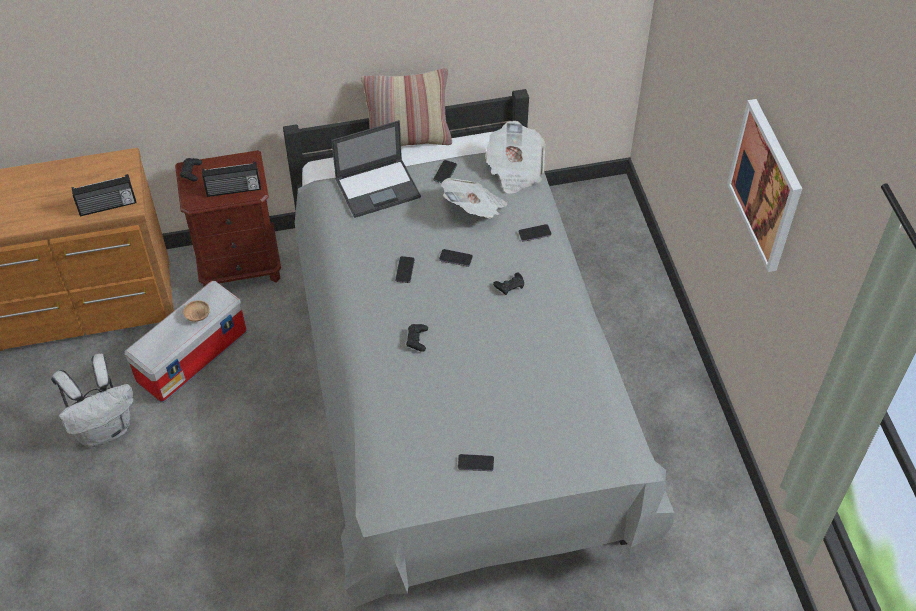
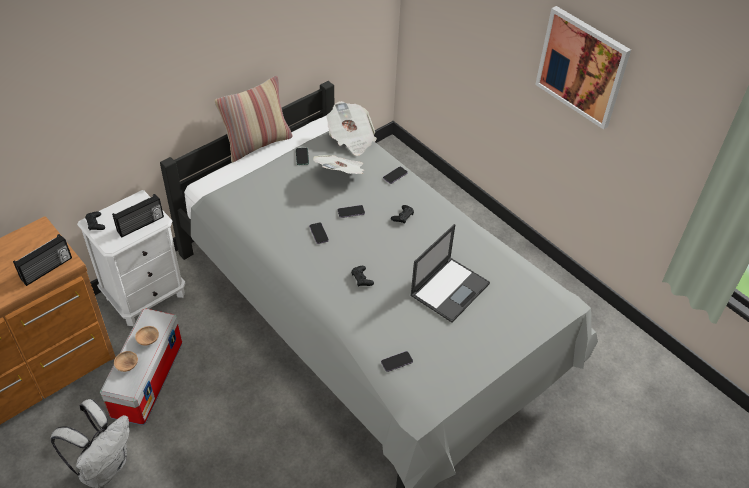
camera: 30 degrees left, 5 degrees down
(163, 334) = (127, 365): none -> brown bowl
(240, 266) = (146, 296): brown nightstand -> white nightstand
(378, 187) = (259, 183): laptop -> laptop (450, 288)
(475, 463) = (465, 348): phone -> phone (396, 362)

